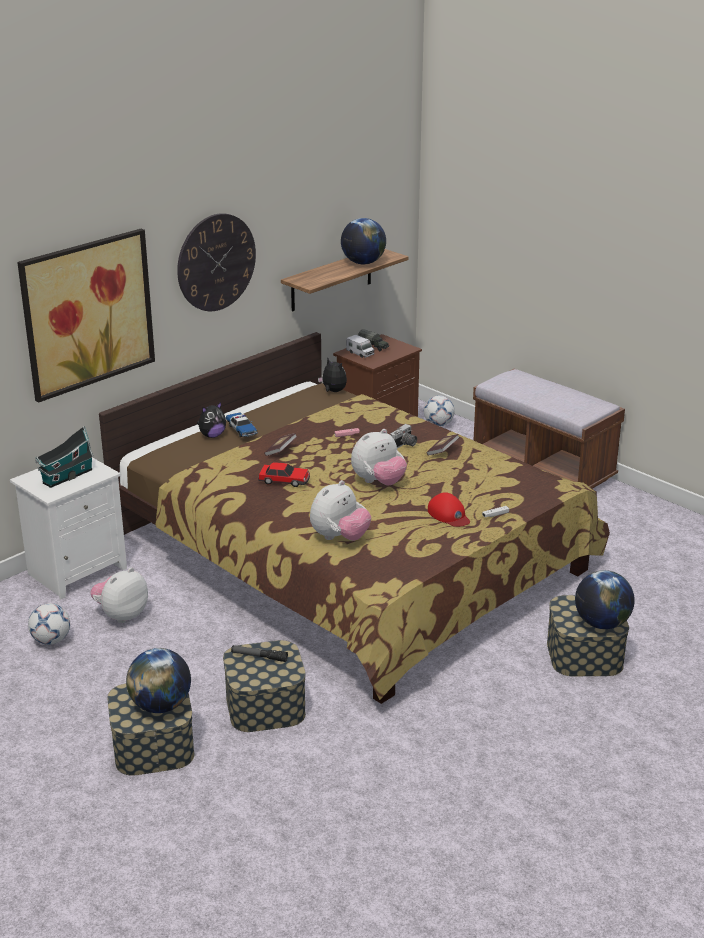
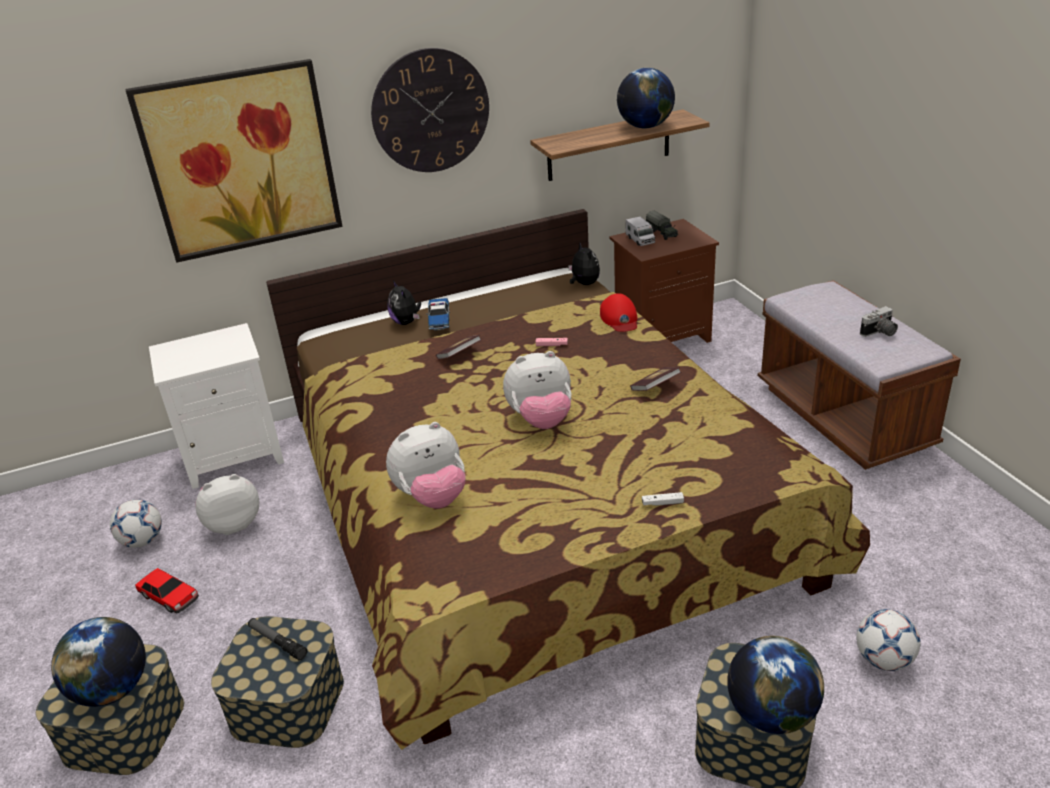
camera: 25 degrees right, 5 degrees up
(66, 477) = (202, 353): toy house -> none
(212, 435) = (406, 322): plush toy -> plush toy turned 75 degrees clockwise
(284, 480) = (431, 397): toy car -> toy car (169, 597)
(404, 445) = (612, 370): camera -> camera (879, 333)
(438, 424) = (742, 335): football -> football (883, 660)
(449, 515) = (597, 490): red cap -> red cap (619, 318)

